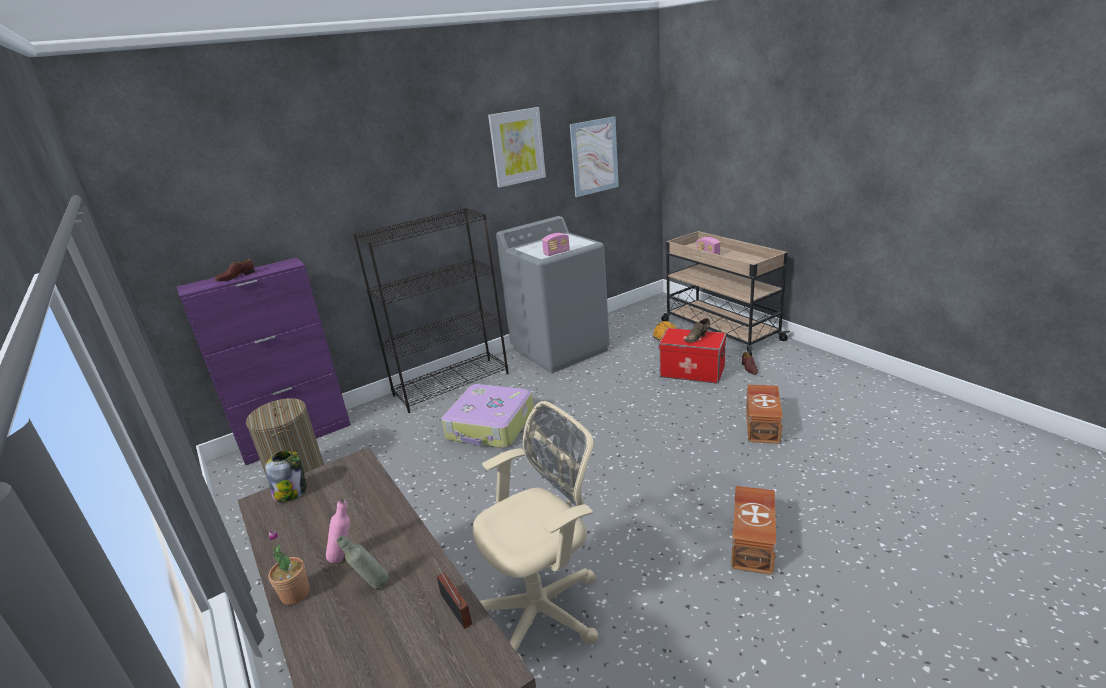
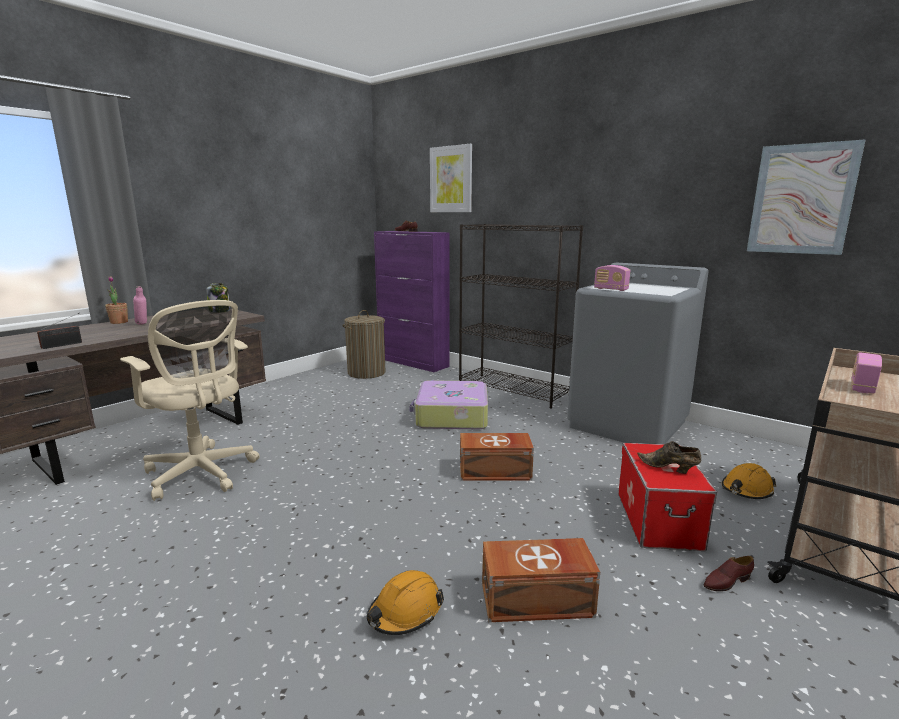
camera: 70 degrees right, 10 degrees down
(371, 586) = (107, 331): grey bottle -> none
(517, 147) = (669, 169): picture -> picture (451, 179)
(753, 542) = (255, 593): brown storage box -> brown storage box (496, 472)
(773, 473) = (405, 612): none -> orange hard hat

